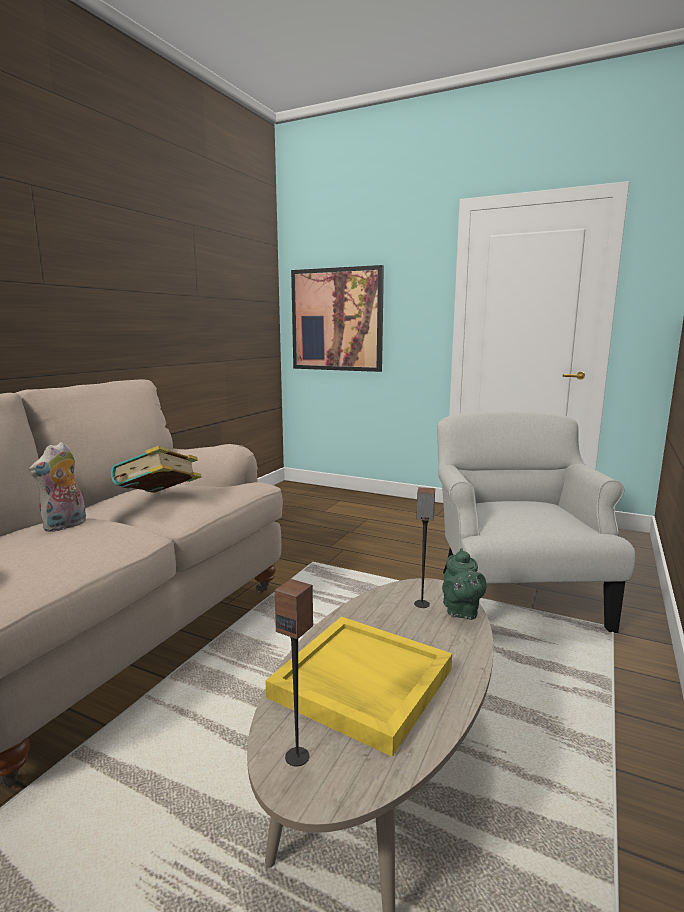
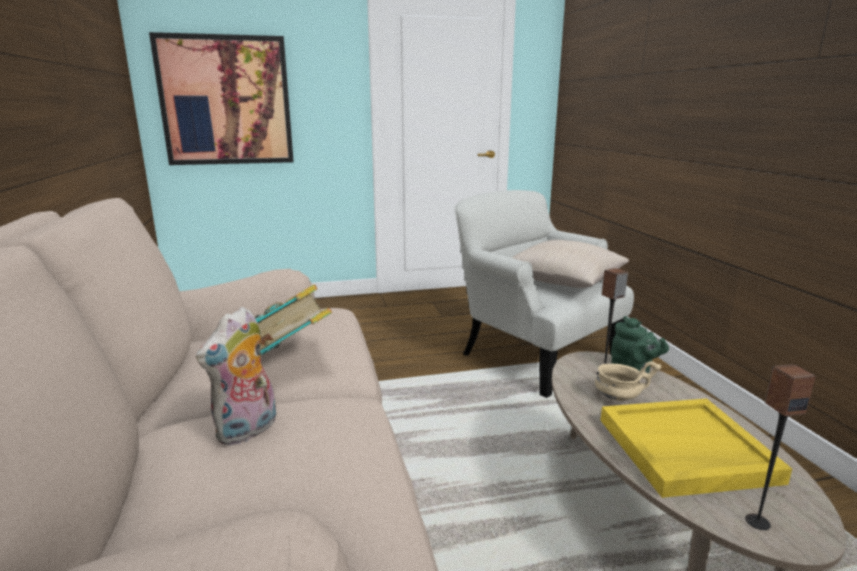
camera: 40 degrees left, 5 degrees up
(65, 526) = (248, 431): plush toy -> plush toy turned 45 degrees clockwise
(396, 623) = (618, 397): none -> beige bowl
(542, 517) = (563, 280): none -> beige pillow

